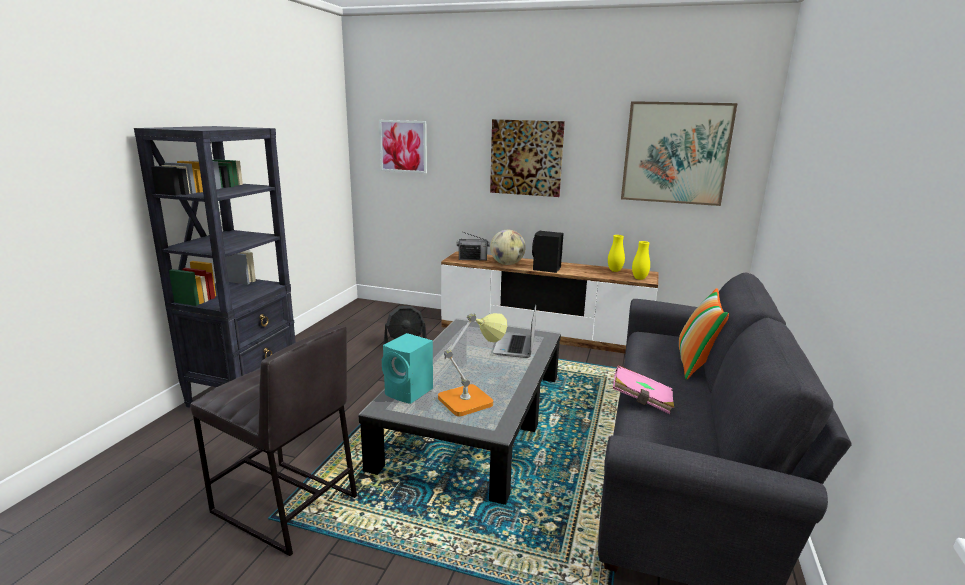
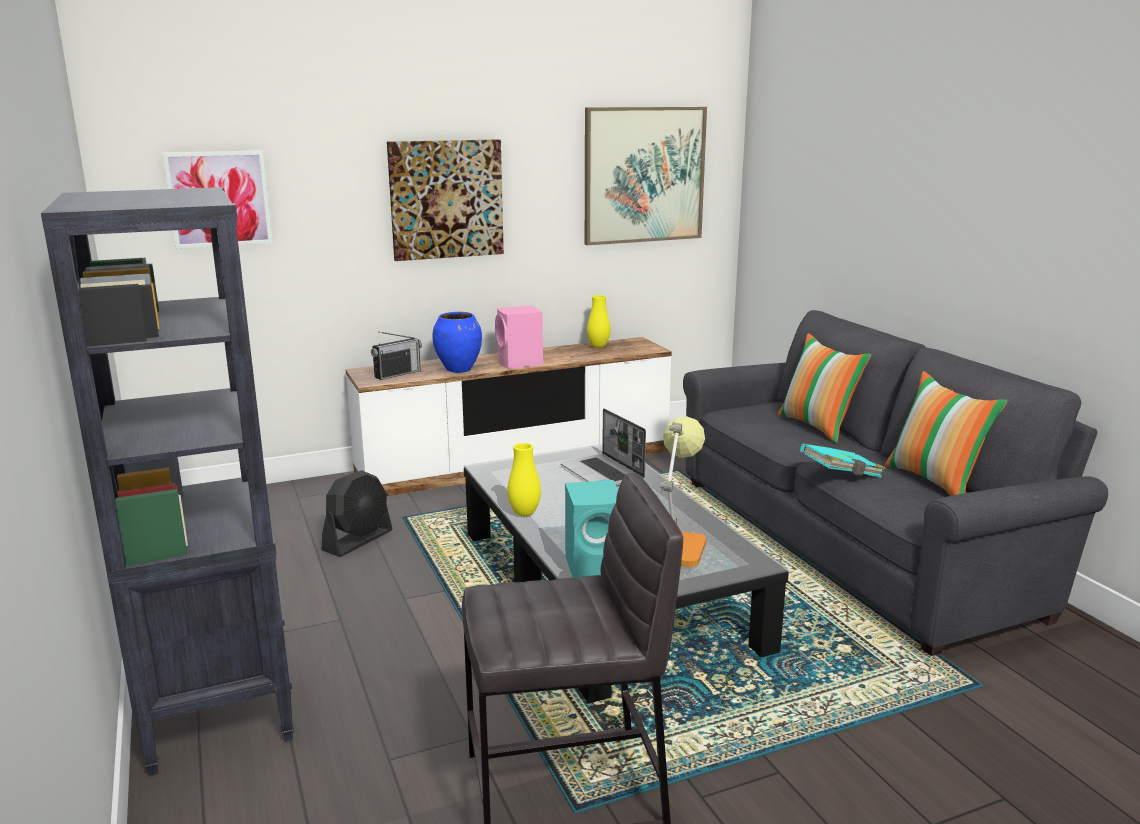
camera: 40 degrees left, 0 degrees up
(507, 264) = (459, 369): globe -> blue vase
(546, 269) = (520, 363): black speaker -> pink speaker
(639, 278) = (641, 349): yellow vase -> yellow vase (524, 513)
(641, 400) = (841, 475): pink book -> turquoise book
(712, 434) = (935, 481): none -> pillow

